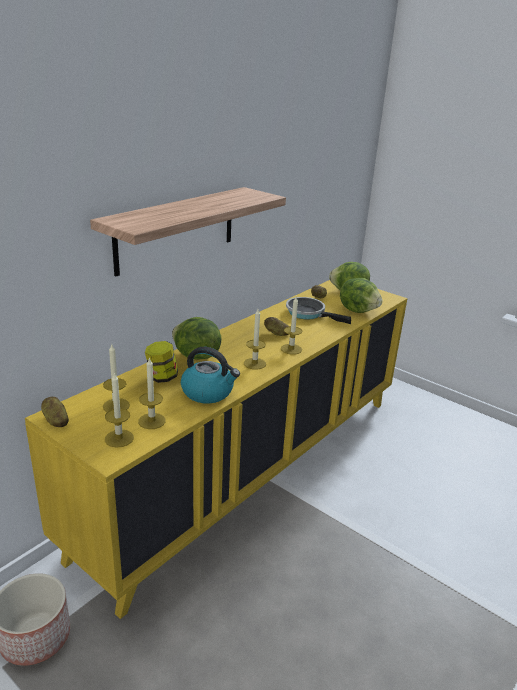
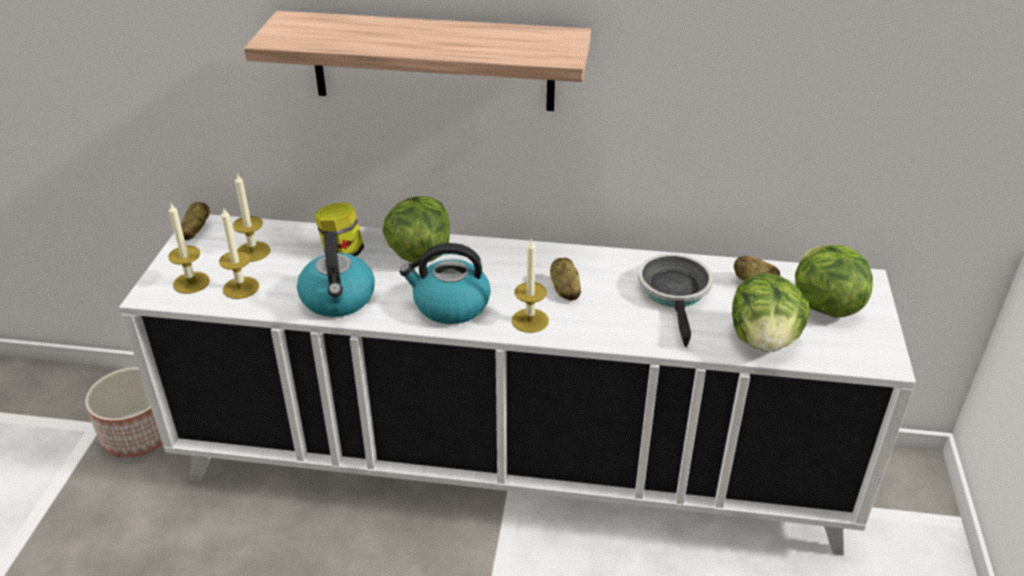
camera: 60 degrees right, 10 degrees up
(250, 469) = (512, 467): yellow cabinet -> white cabinet
(254, 363) = (450, 305): candle -> kettle

